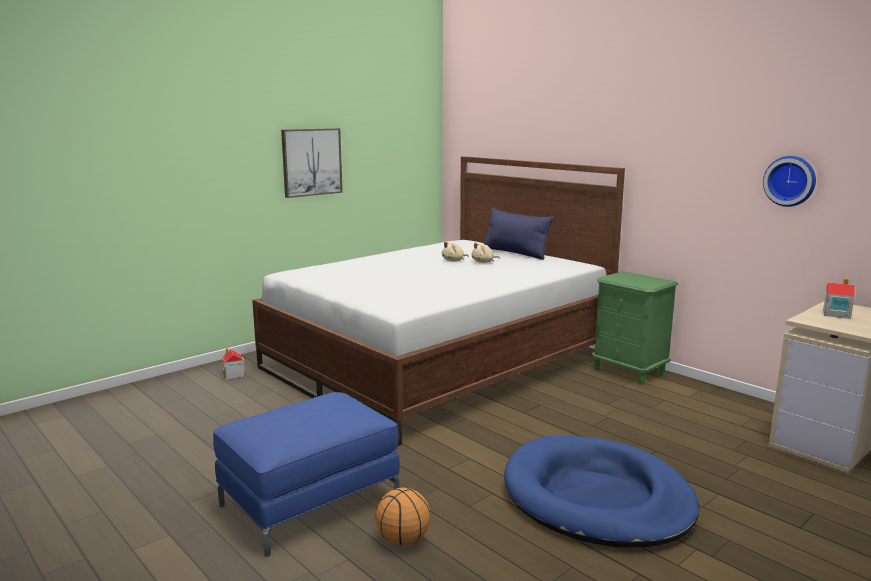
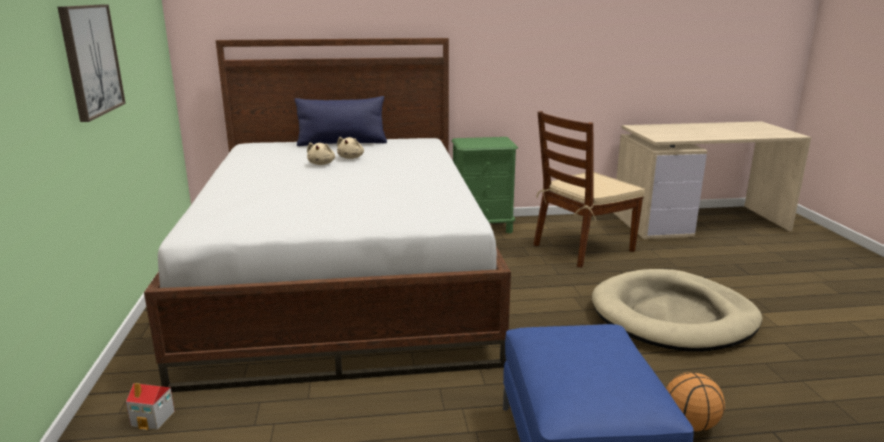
camera: 55 degrees left, 5 degrees up
(597, 497) = (673, 316): blue dog bed -> beige dog bed
(674, 421) = (582, 248): none -> brown chair
(790, 181) = (591, 37): wall clock -> none
(836, 314) = (655, 132): toy house -> none

